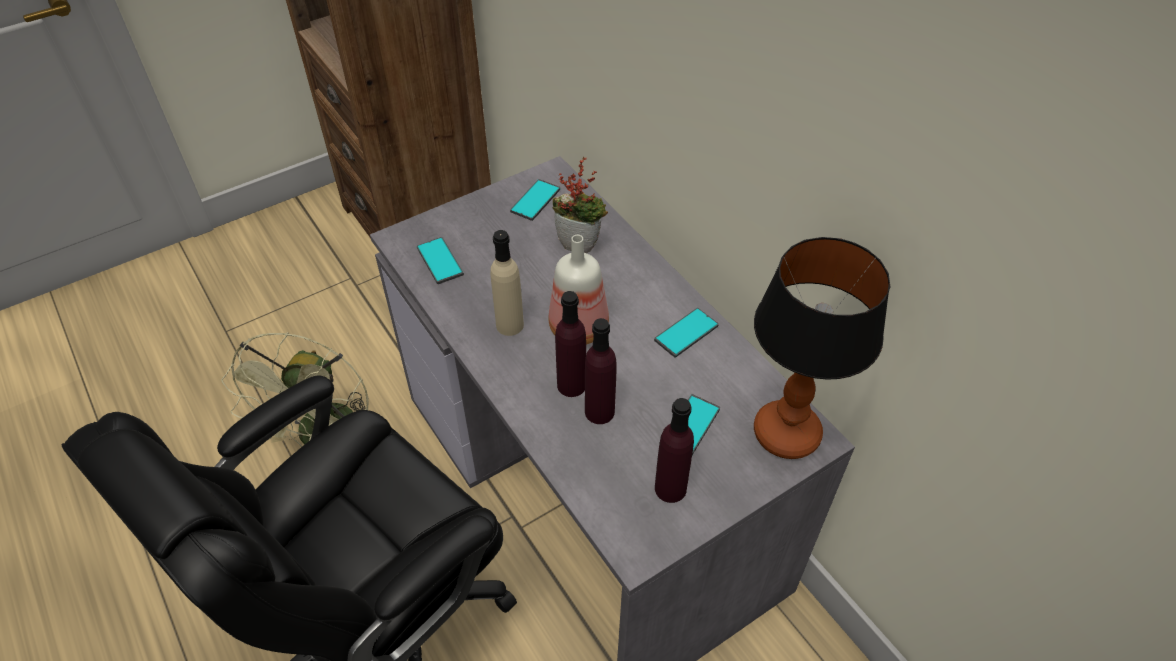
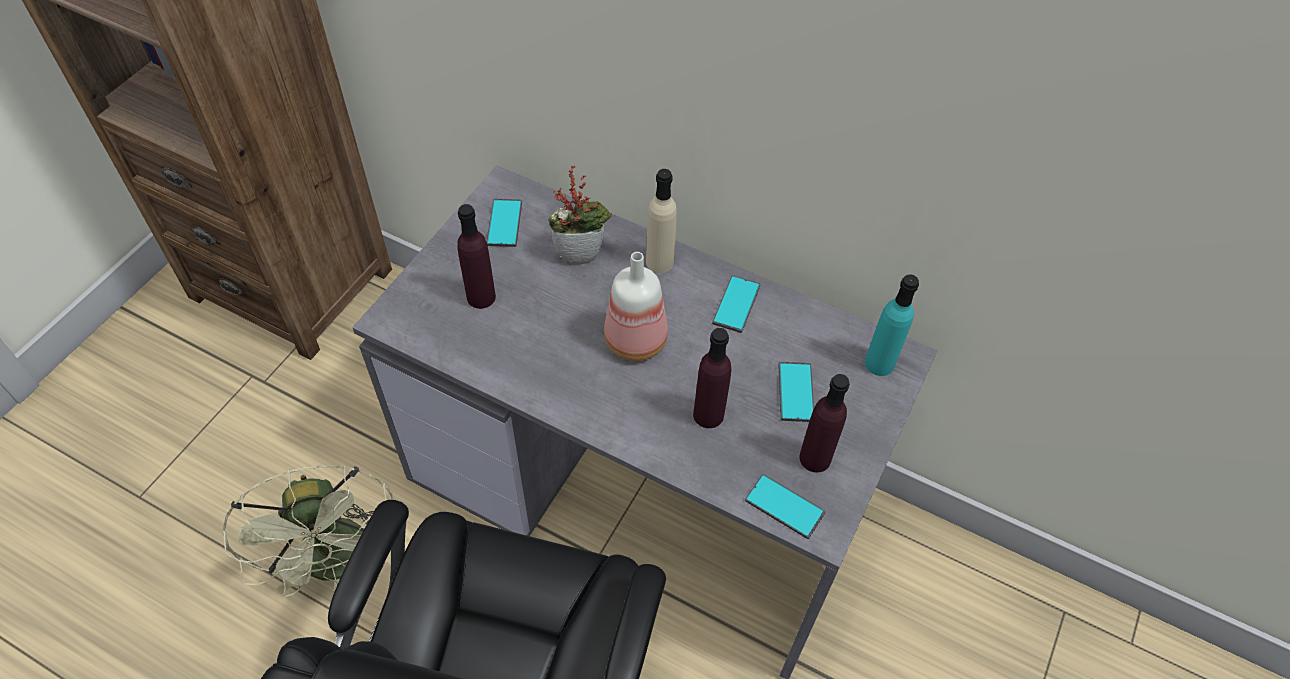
camera: 30 degrees left, 5 degrees up
(440, 261) = (450, 327): phone -> phone (784, 506)
(510, 325) = (567, 365): beige bottle -> beige bottle (659, 262)
(571, 385) = (666, 400): purple bottle -> purple bottle (481, 297)
(788, 434) = (879, 363): table lamp -> turquoise bottle

